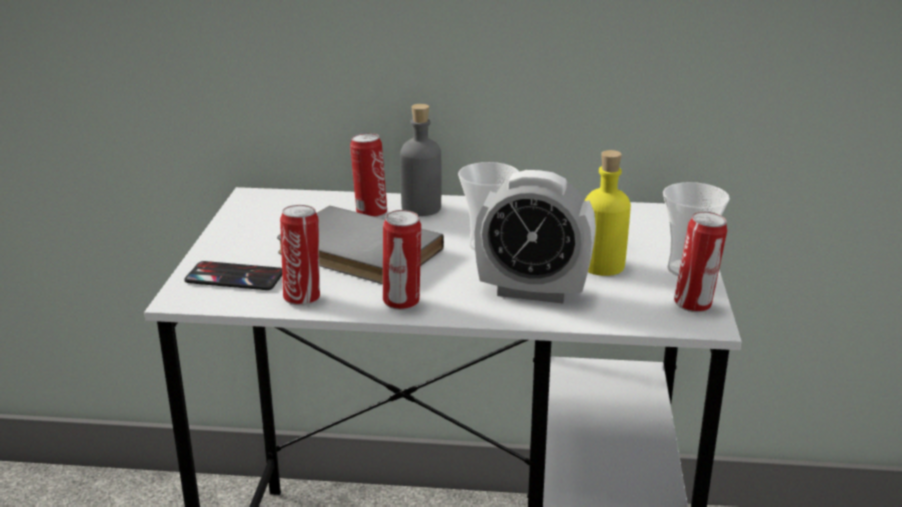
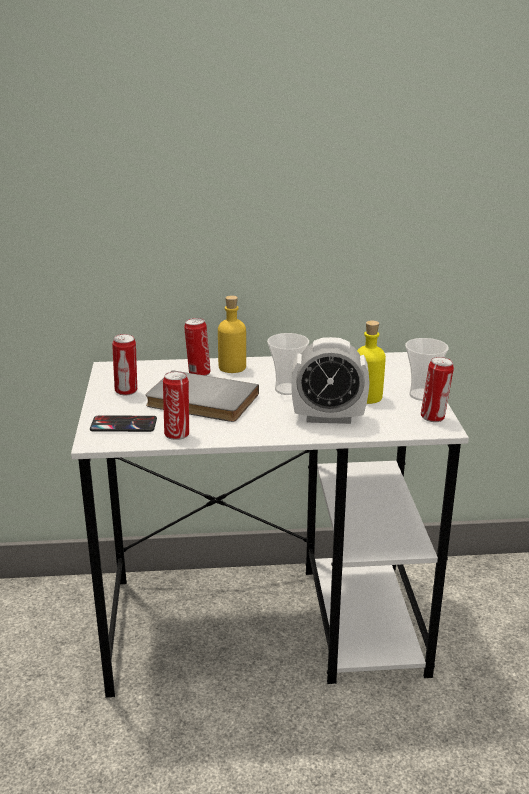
camera: 10 degrees left, 0 degrees up
(402, 303) = (246, 432): can -> can (127, 391)
(421, 208) = (232, 367): grey bottle -> yellow bottle

